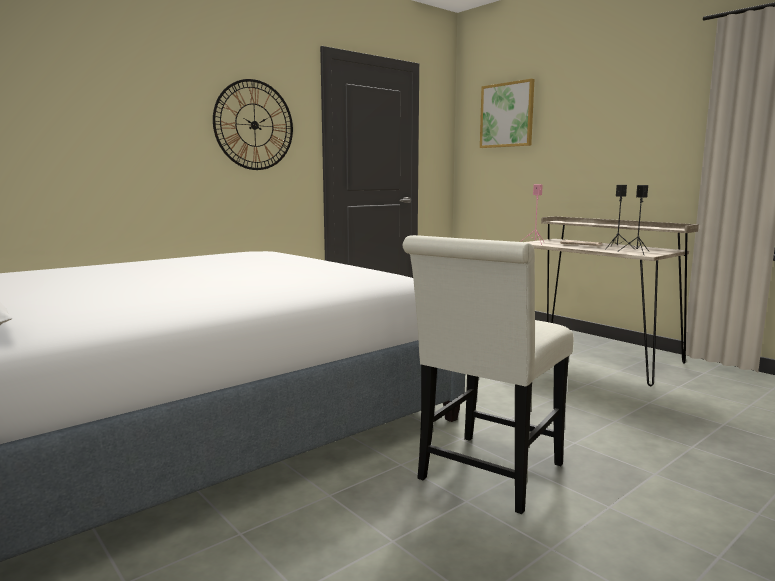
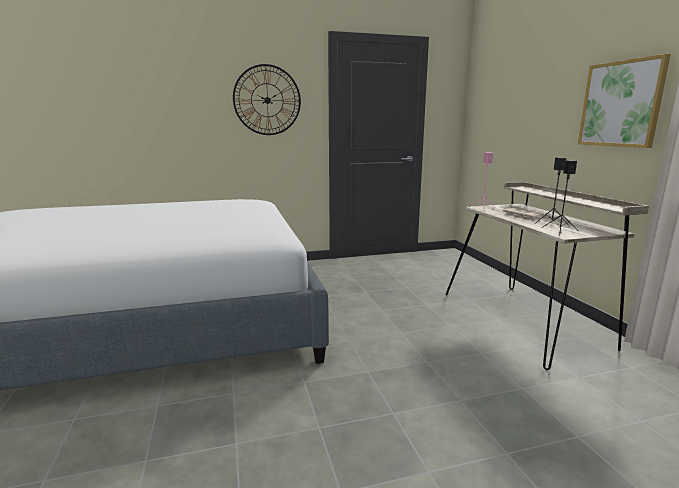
camera: 25 degrees right, 5 degrees up
(486, 476) = (279, 424): white chair -> none
(507, 115) = (504, 81): picture -> picture (621, 104)

